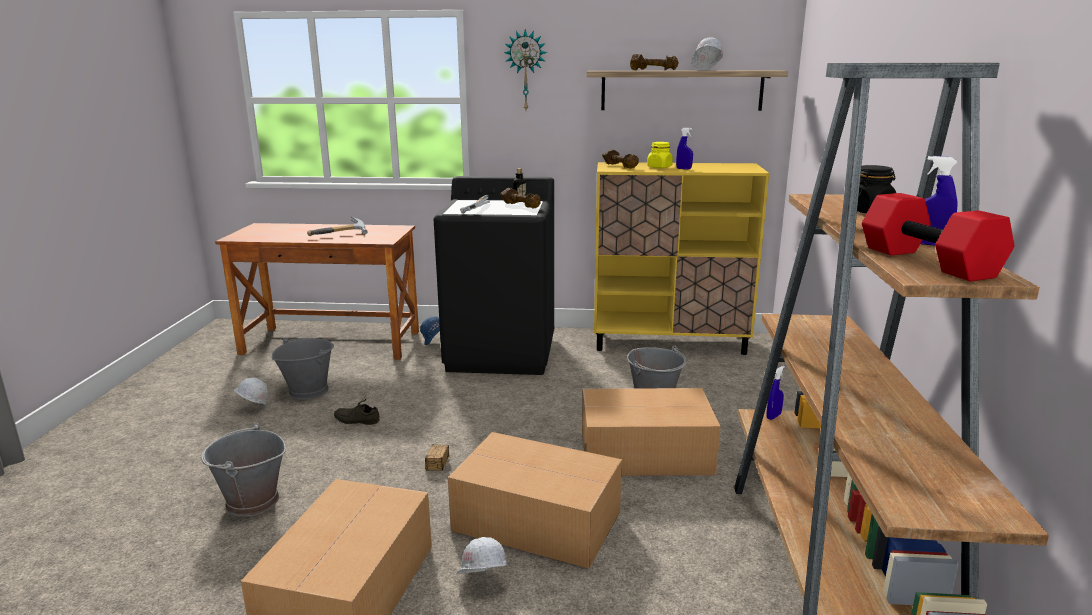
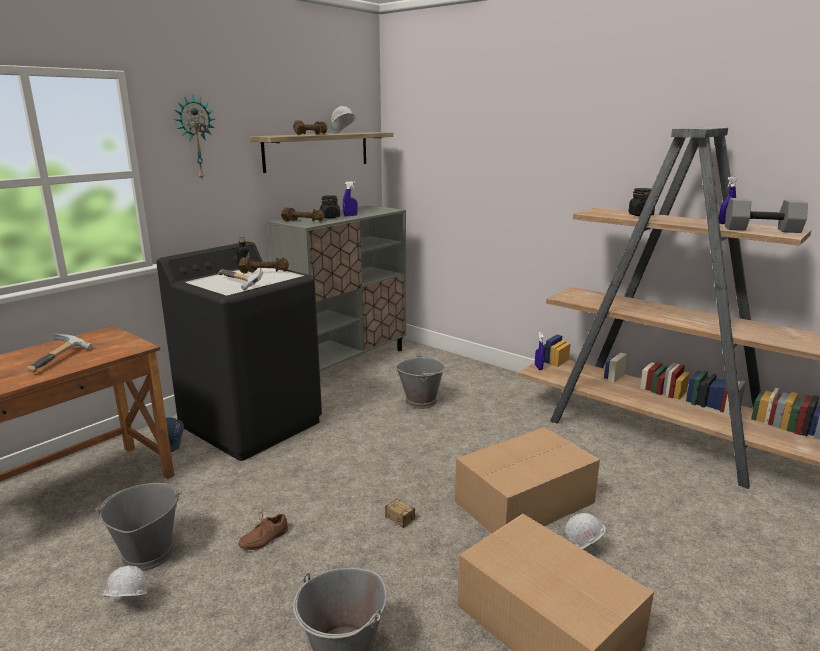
camera: 55 degrees left, 0 degrees up
(357, 420) = (263, 538): grey shoe -> brown shoe
(647, 453) = (483, 430): cardboard box -> none
(659, 167) = (330, 217): yellow jar -> black jar
(670, 342) = (346, 362): yellow cabinet -> grey cabinet
(930, 262) = (762, 229): red dumbbell -> grey dumbbell

